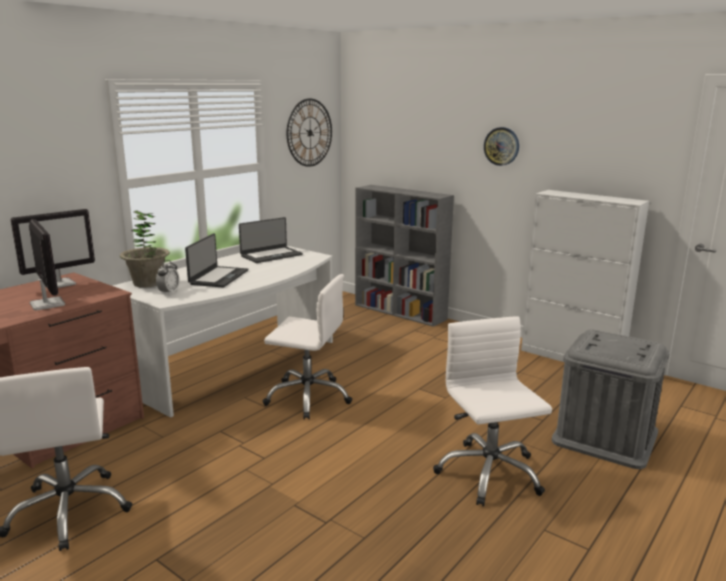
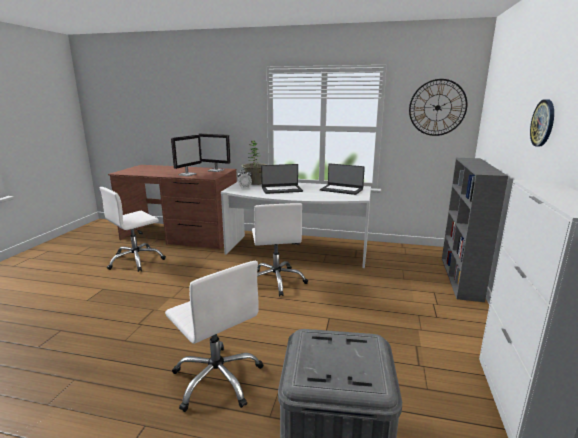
camera: 65 degrees right, 0 degrees up
(488, 473) = (218, 379): white office chair -> white office chair turned 90 degrees clockwise

